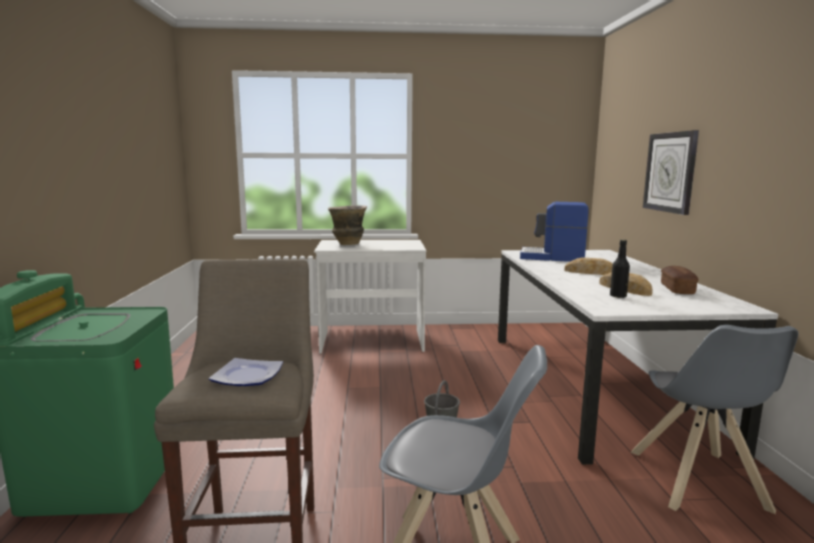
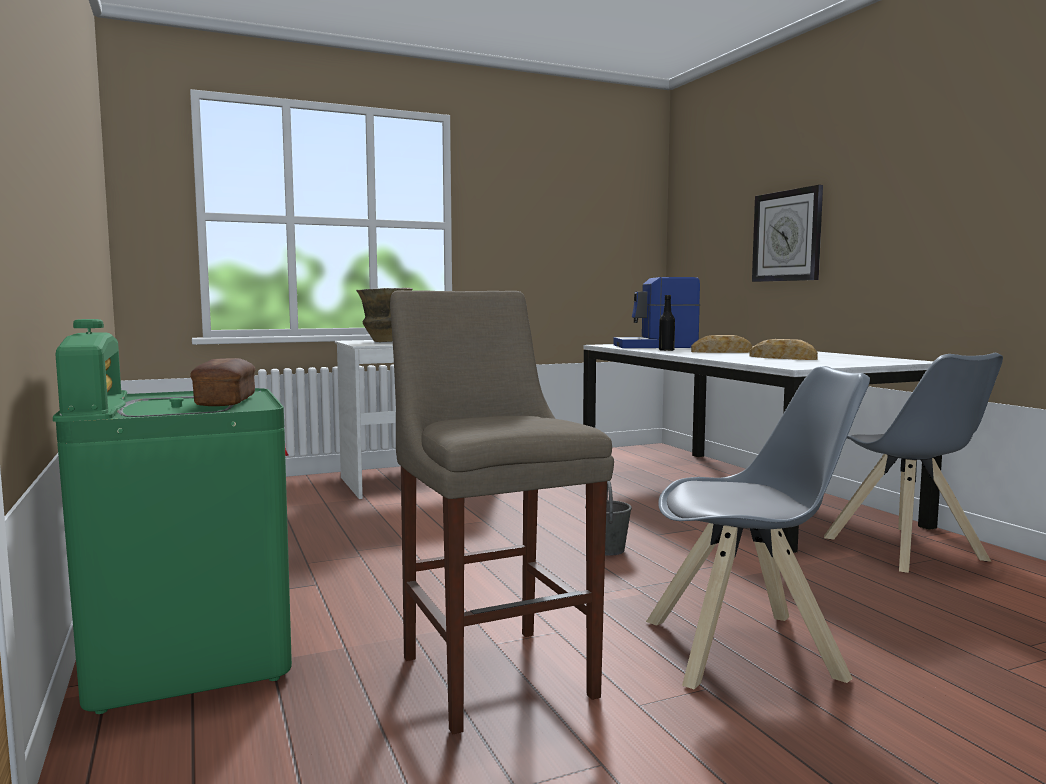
camera: 20 degrees left, 5 degrees down
(249, 376) = (520, 420): plate -> none
(618, 296) = (787, 361): black bottle -> black bottle (666, 350)
(677, 289) = (831, 356): bread -> bread (225, 401)

